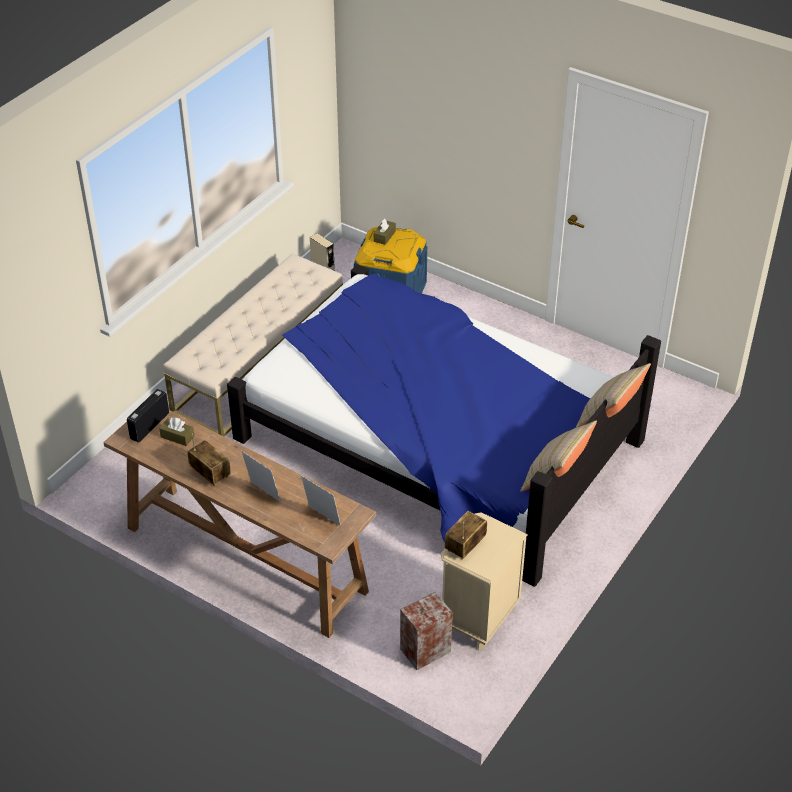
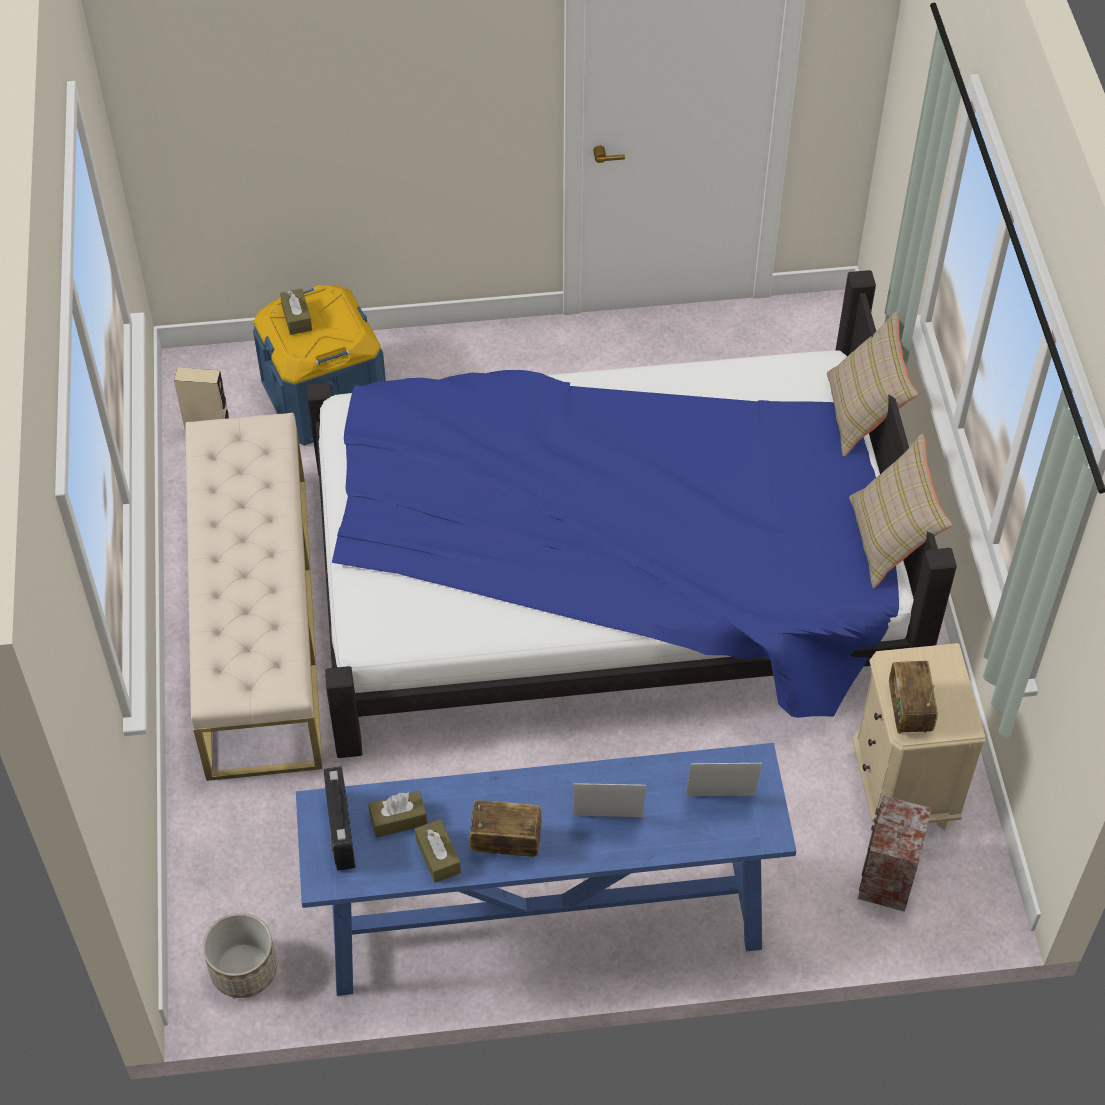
camera: 40 degrees left, 10 degrees up
(103, 493) = (244, 969): none -> planter
(176, 460) = (438, 856): none -> brown tissue box
(244, 559) = (541, 921): brown console table -> blue console table

